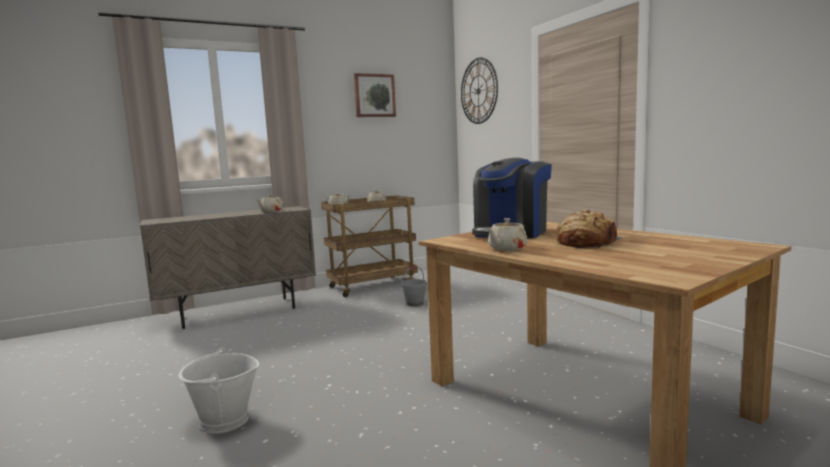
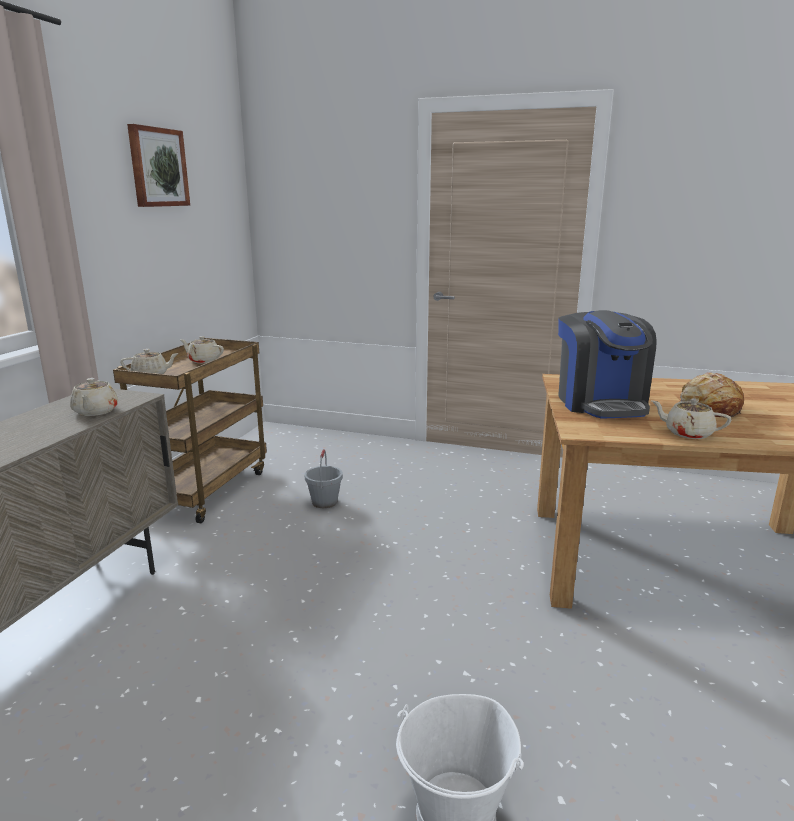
camera: 45 degrees left, 10 degrees up
(478, 91) = (303, 171): wall clock -> none
(506, 248) = (687, 433): beige teapot -> beige teapot turned 120 degrees clockwise

